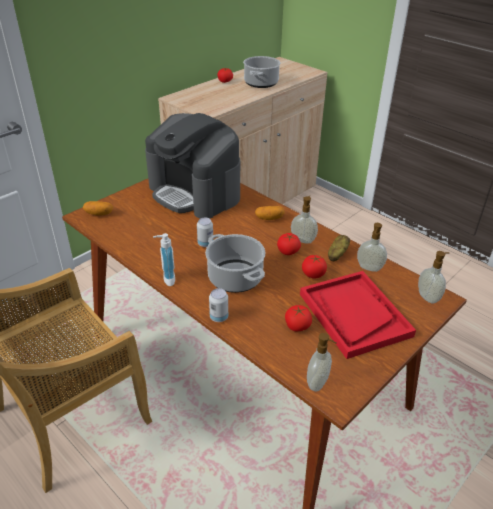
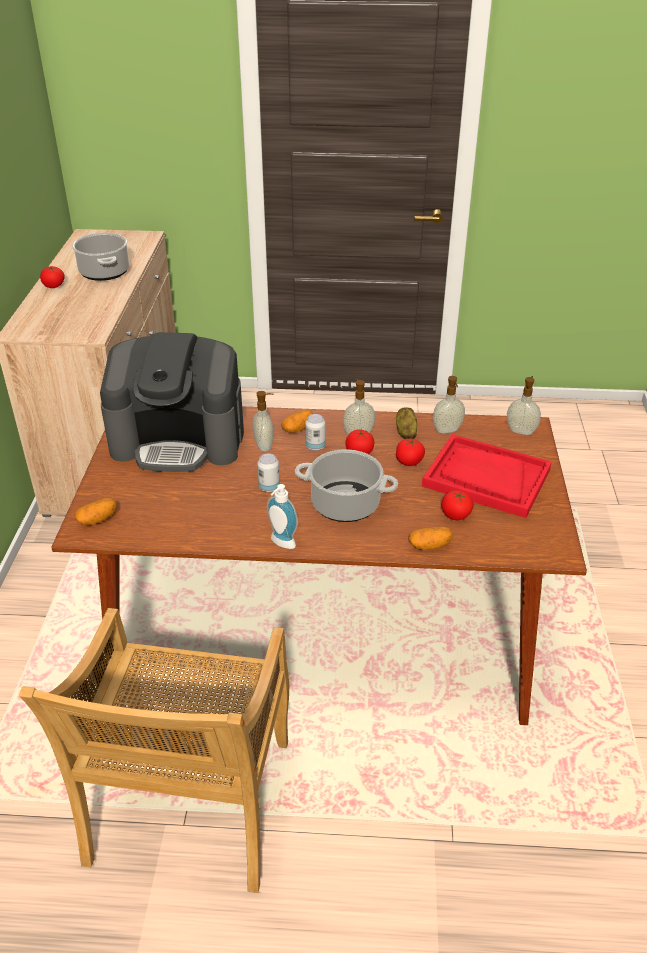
camera: 40 degrees left, 0 degrees up
(219, 317) = (380, 548): can -> can (315, 446)
(251, 335) = (429, 546): none -> potato
(318, 383) = (530, 550): soap dispenser -> soap dispenser (264, 445)

